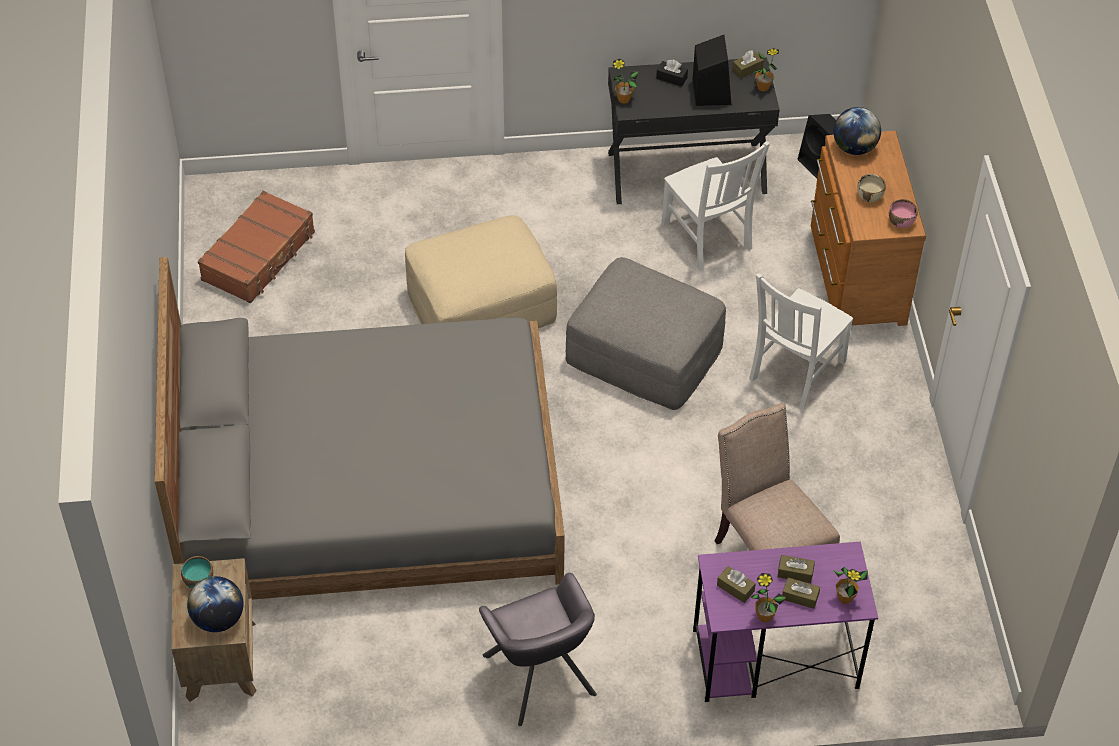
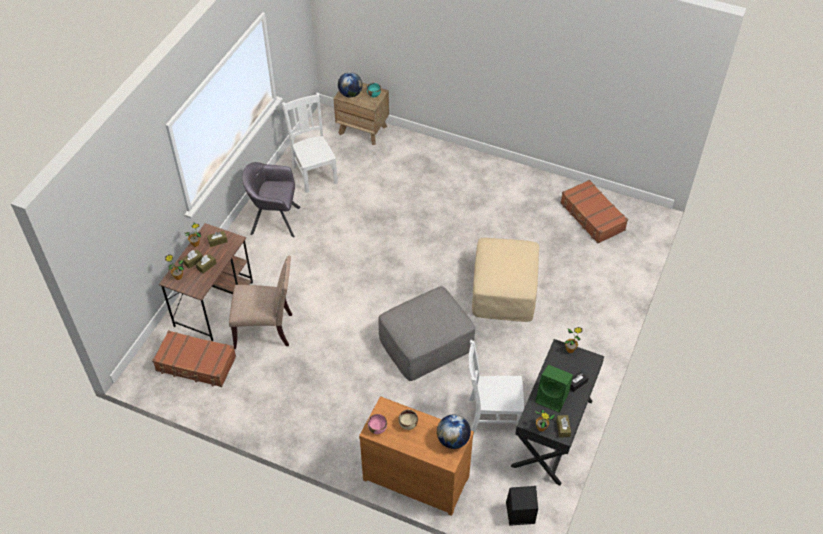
camera: 120 degrees right, 0 degrees up
(368, 487) = (417, 204): grey bed -> none
(711, 91) = (553, 397): black speaker -> green speaker
(773, 659) = (214, 303): purple desk -> brown desk
(795, 372) = (367, 404): white chair -> white chair (314, 173)
(897, 613) = (196, 364): none -> brown suitcase

